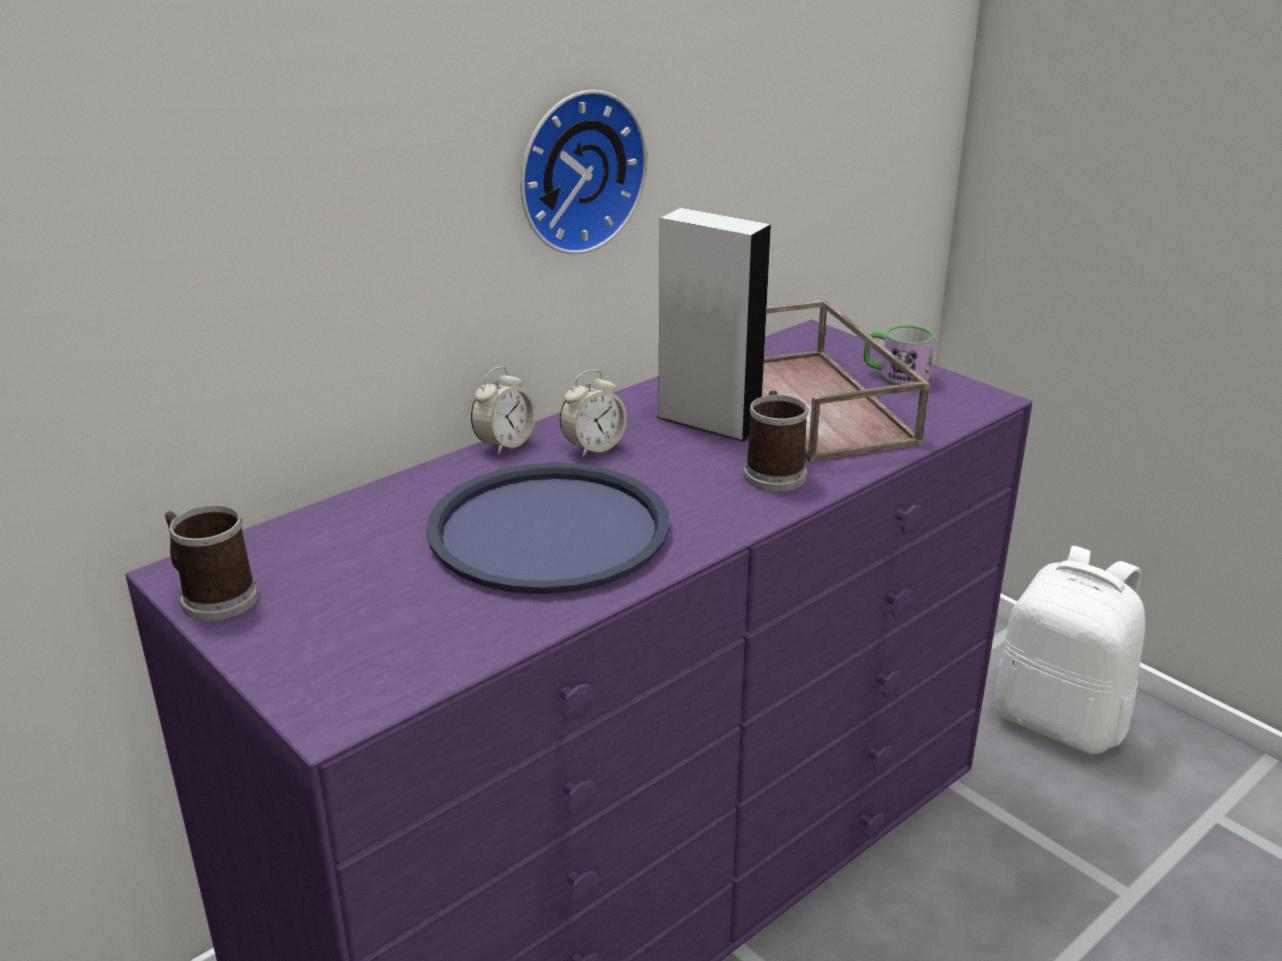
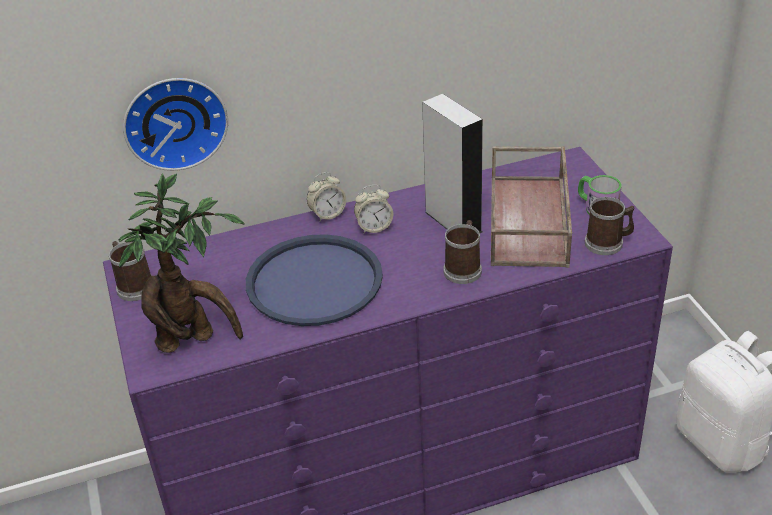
camera: 25 degrees right, 10 degrees up
(387, 651) = (194, 339): none -> potted plant
(577, 171) = (387, 59): wall clock -> wall clock (174, 121)
(948, 410) = (608, 243): none -> mug

